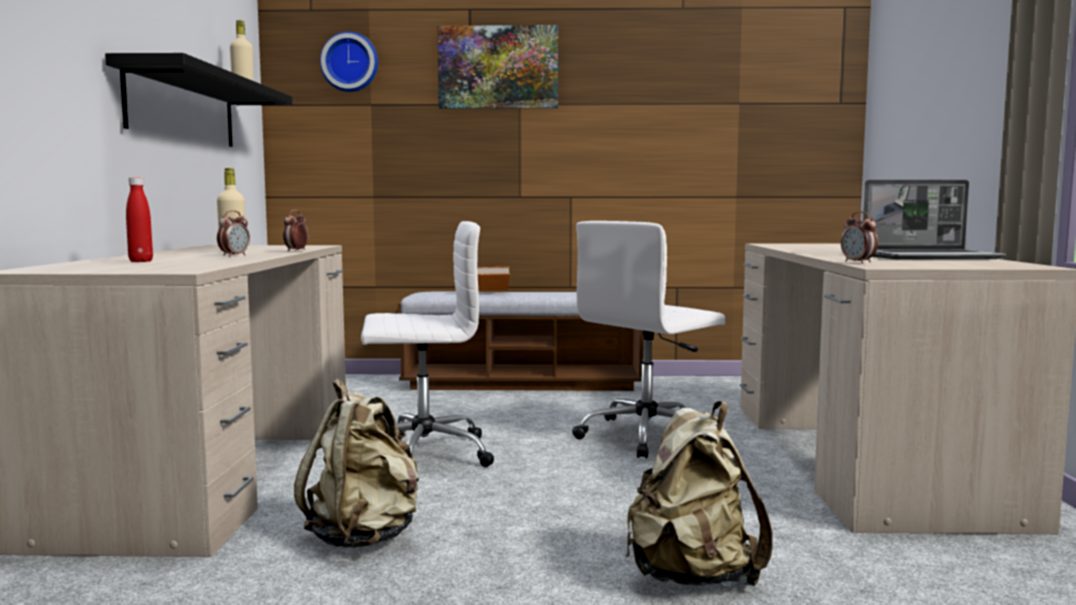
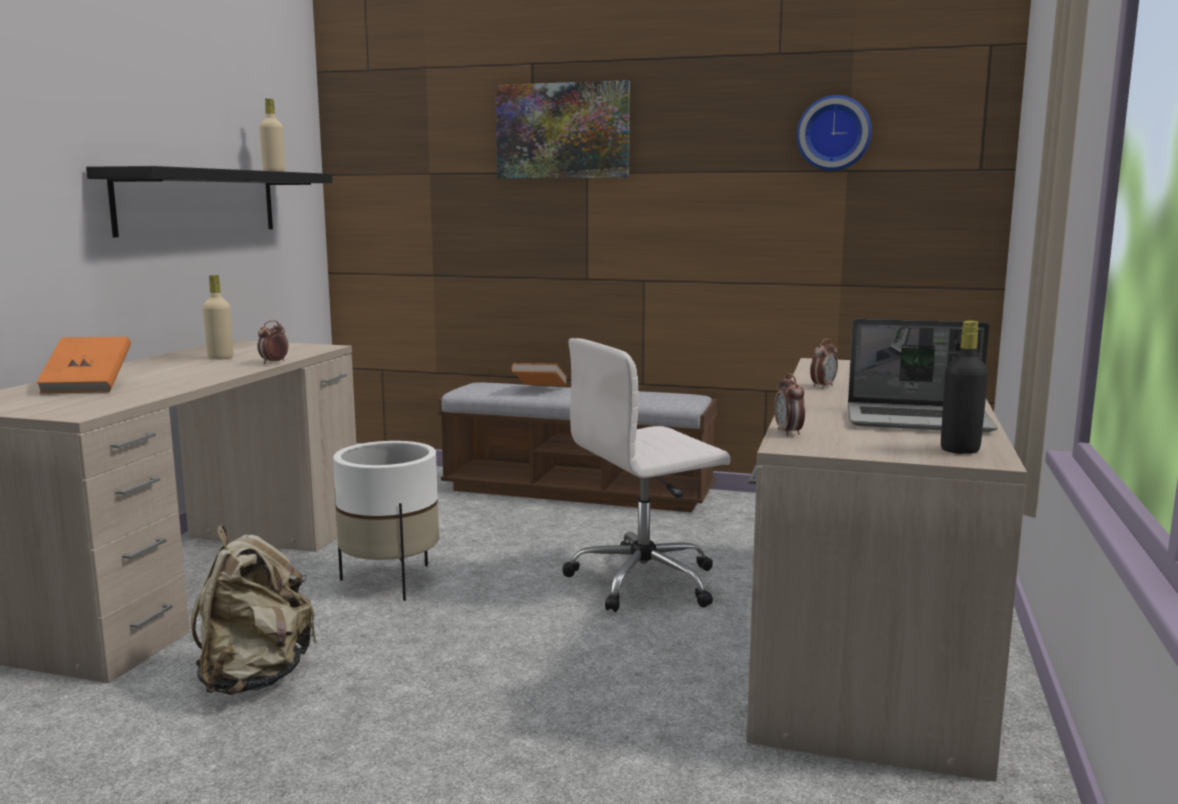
camera: 15 degrees right, 5 degrees up
(141, 261) = (88, 386): red bottle -> orange book
(234, 256) = (193, 375): alarm clock -> alarm clock (823, 386)
(350, 62) = (407, 128): wall clock -> wall clock (833, 133)
(421, 455) = (390, 581): white office chair -> white planter
(692, 577) = (518, 775): beige backpack -> none
(1005, 264) = (960, 450): none -> black bottle

